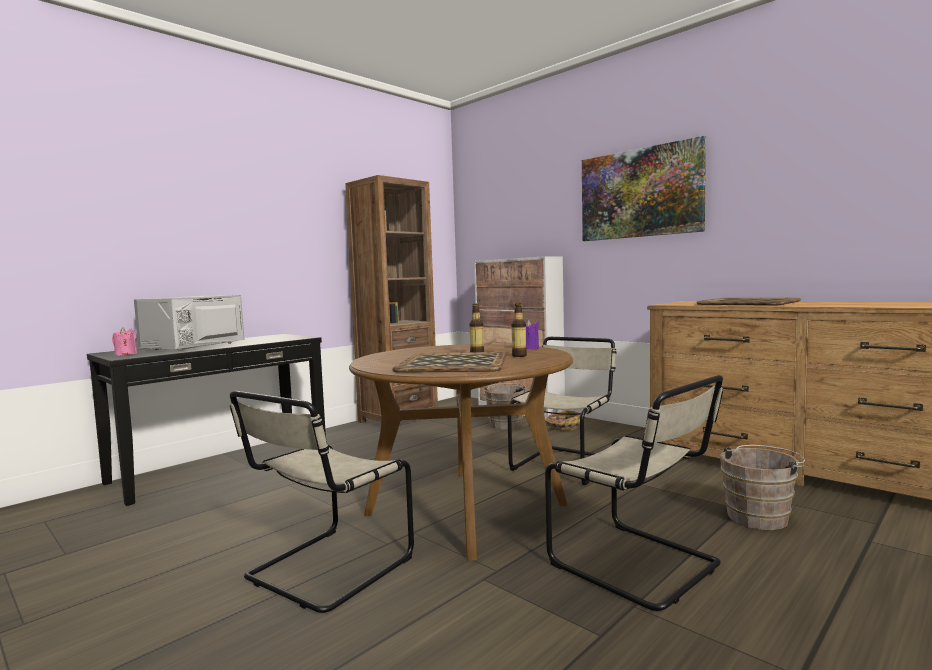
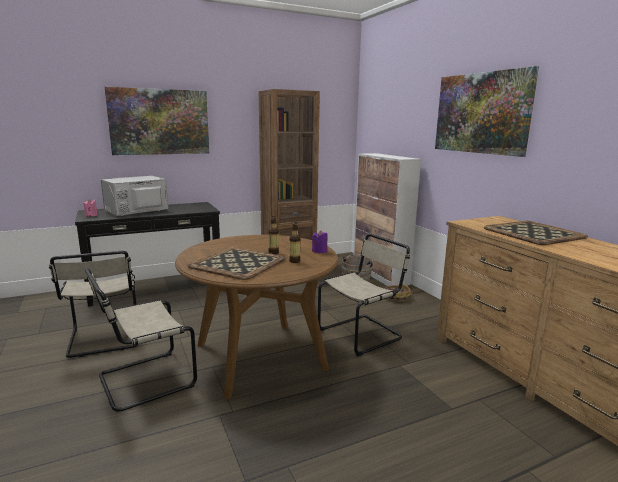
camera: 20 degrees right, 10 degrees up
(216, 218) = (159, 122): none -> picture
(639, 566) = (324, 436): beige chair -> beige chair (104, 339)
(760, 516) = (460, 420): brown bucket -> none

